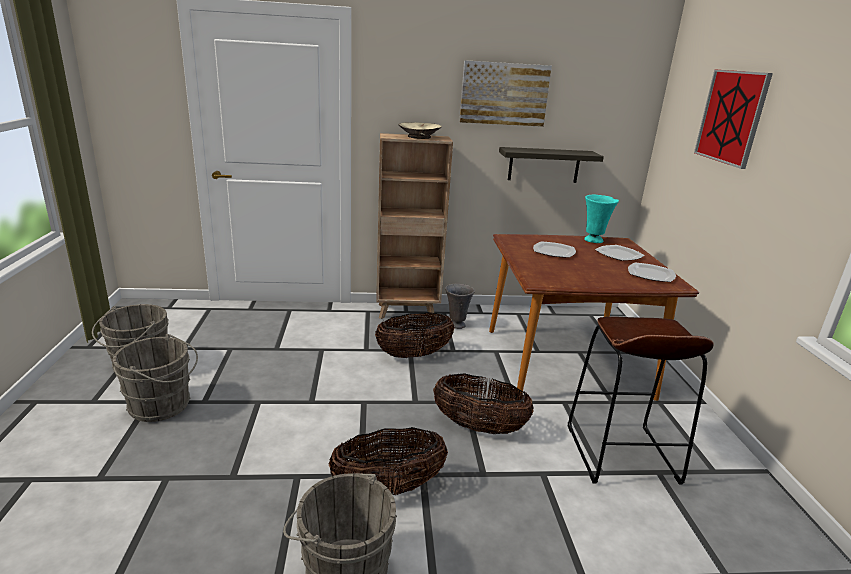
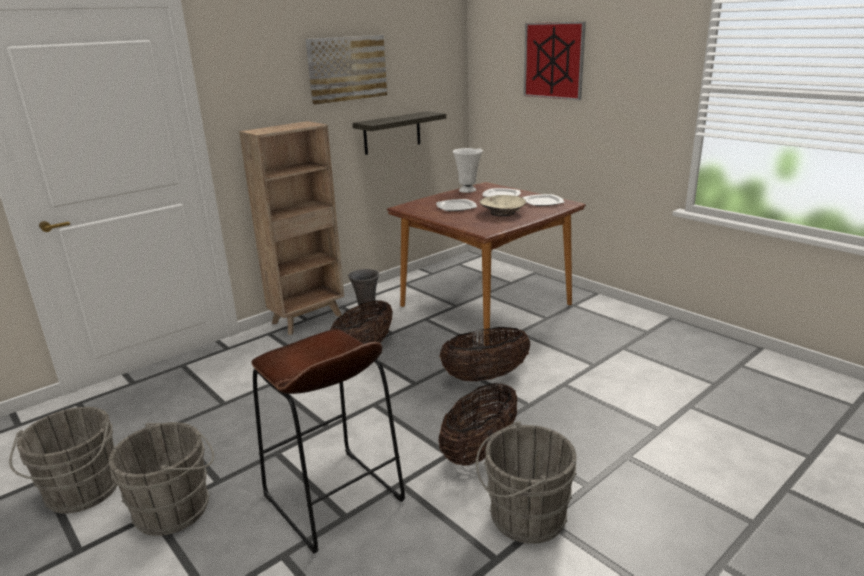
camera: 35 degrees left, 0 degrees up
(419, 137) = (286, 126): beige bowl -> beige bowl (502, 213)
(594, 241) = (468, 190): turquoise vase -> white vase
(621, 454) = (591, 348): brown stool -> brown stool (333, 498)

